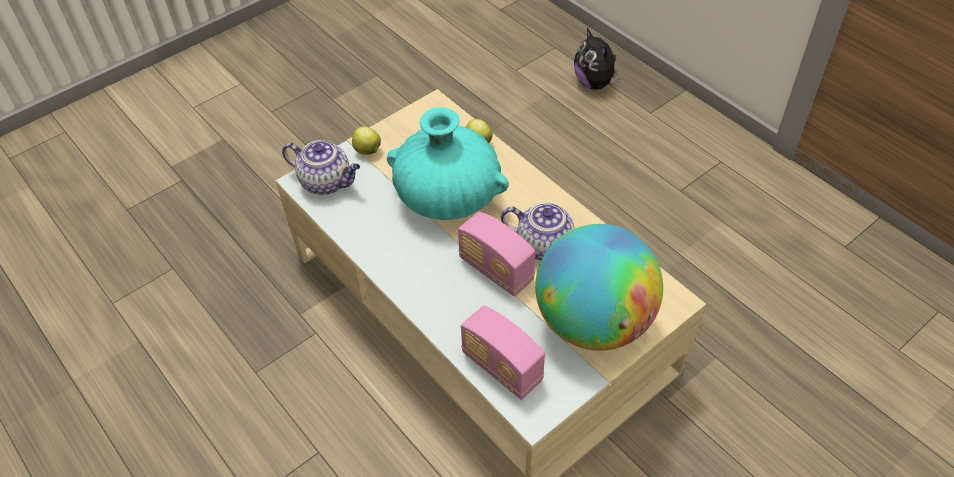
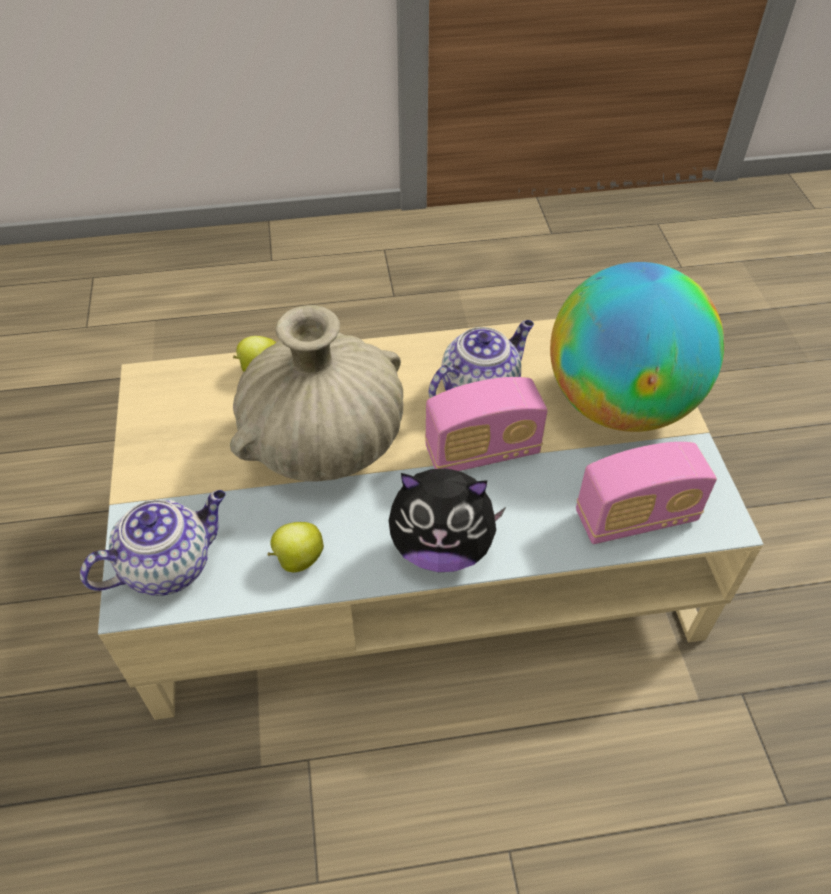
camera: 60 degrees left, 0 degrees up
(366, 150) = (155, 489): apple -> apple (297, 560)
(447, 198) = (325, 443): turquoise vase -> beige vase
(595, 83) = (184, 276): plush toy -> plush toy (442, 548)

